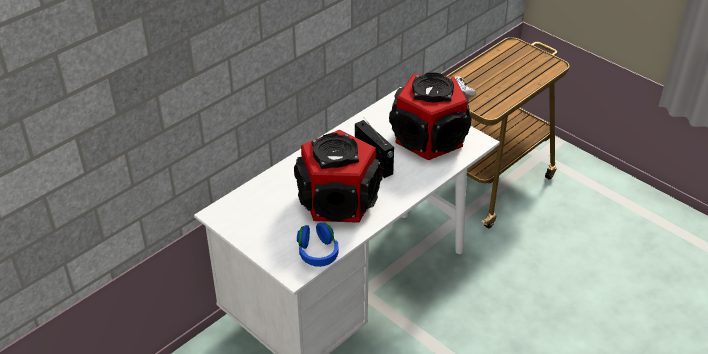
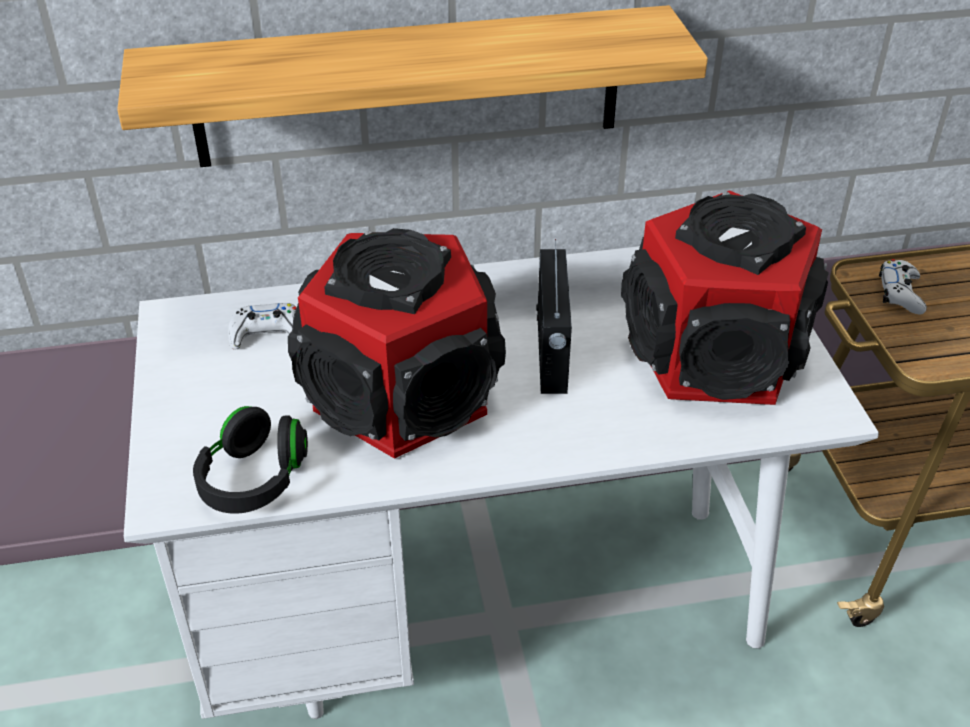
camera: 35 degrees right, 0 degrees up
(262, 203) = (267, 334): none -> white game controller
(283, 78) = (408, 87): none -> shelf
(317, 253) = (253, 480): blue headphones -> black headphones

